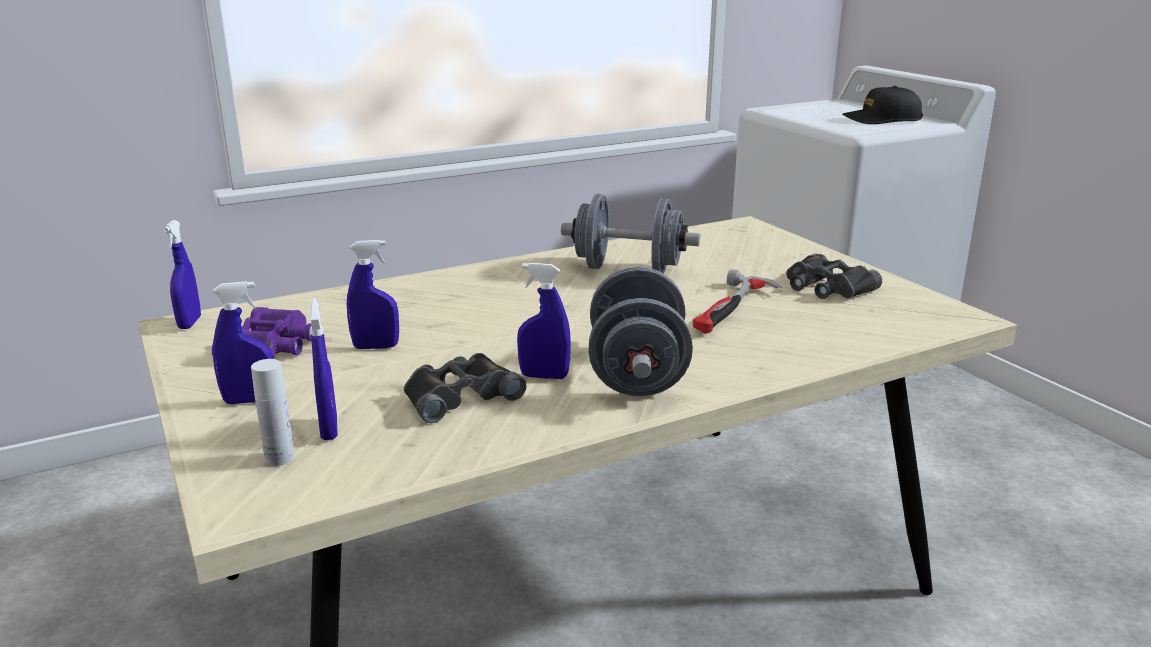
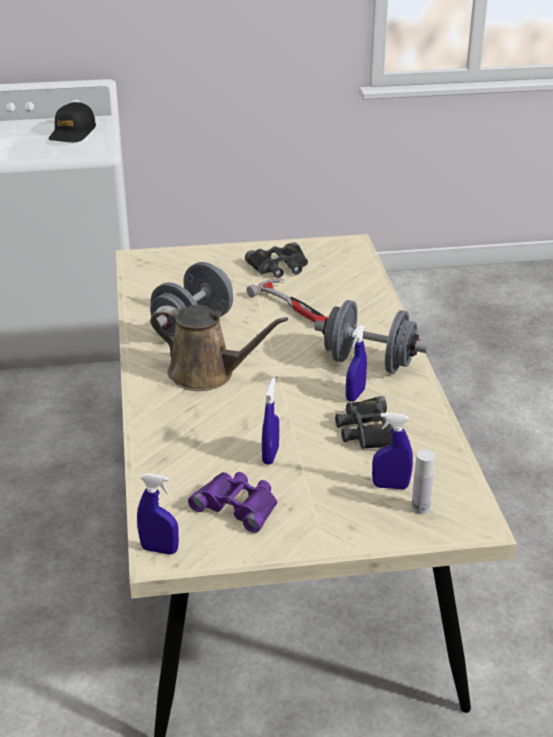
camera: 70 degrees left, 10 degrees up
(250, 400) = (332, 518): blue spray bottle -> none
(530, 291) = (207, 374): none -> brown watering can

